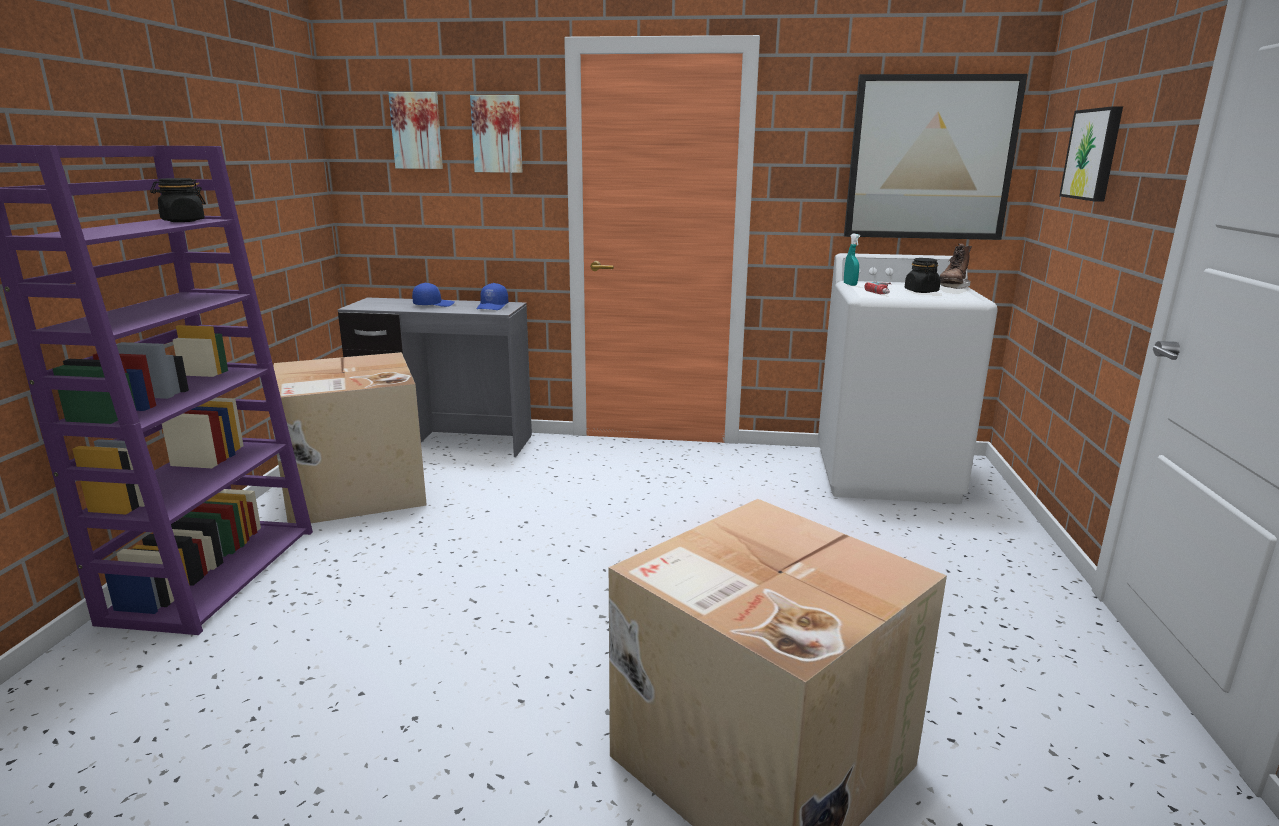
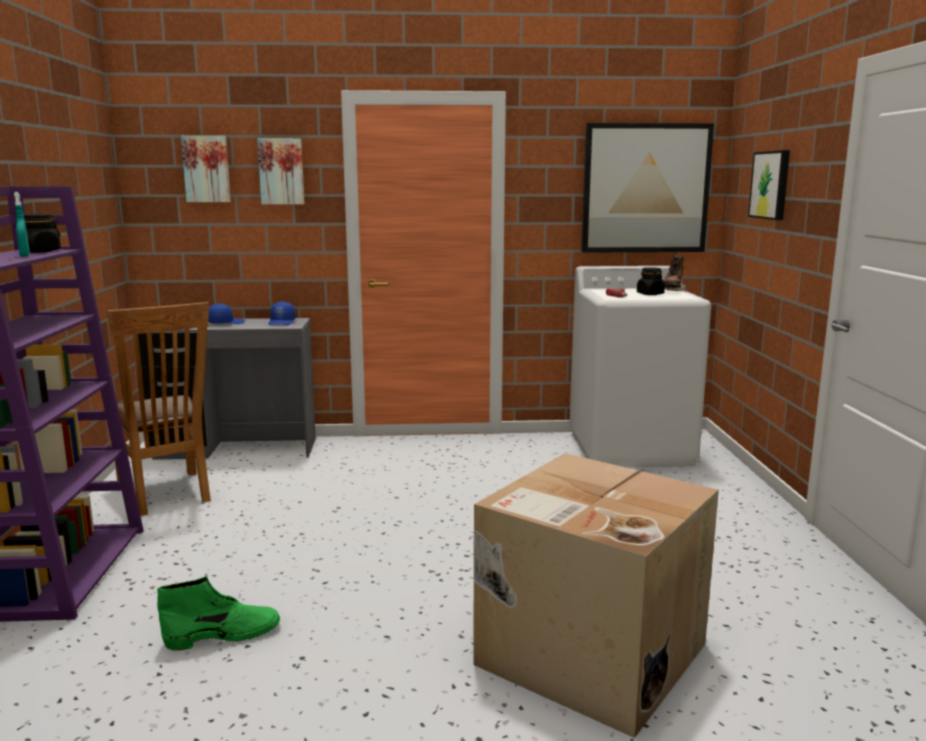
camera: 10 degrees left, 5 degrees down
(342, 675) = (224, 635): none -> green boot
(354, 491) = (167, 495): cardboard box -> brown chair
(850, 284) = (592, 291): turquoise spray bottle -> turquoise spray bottle (25, 256)

